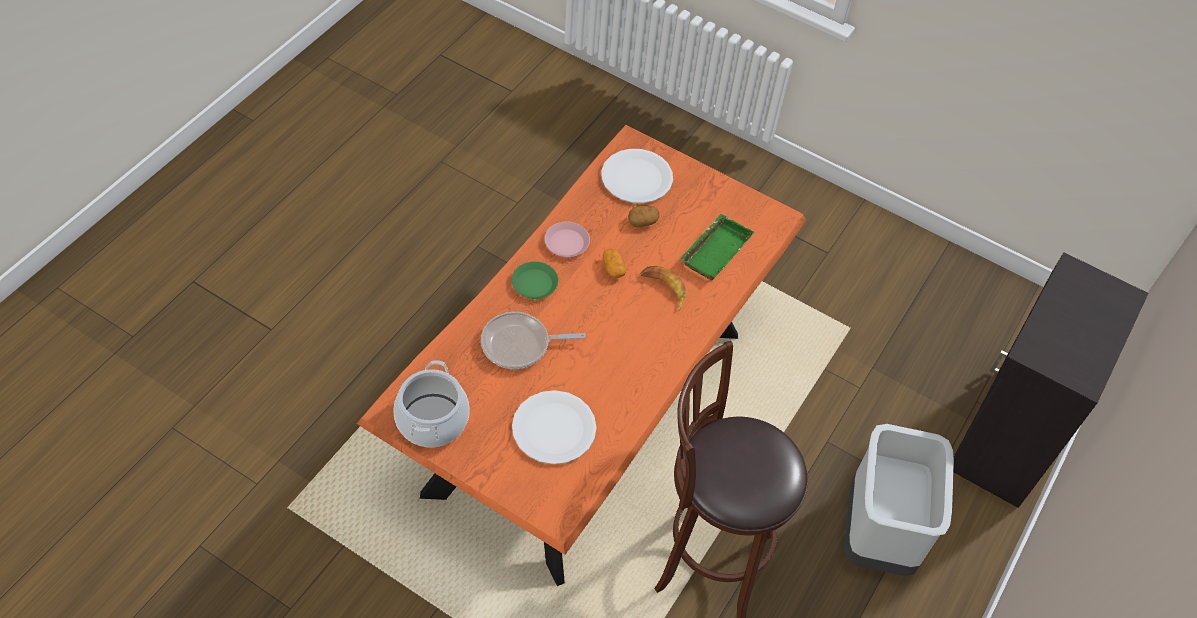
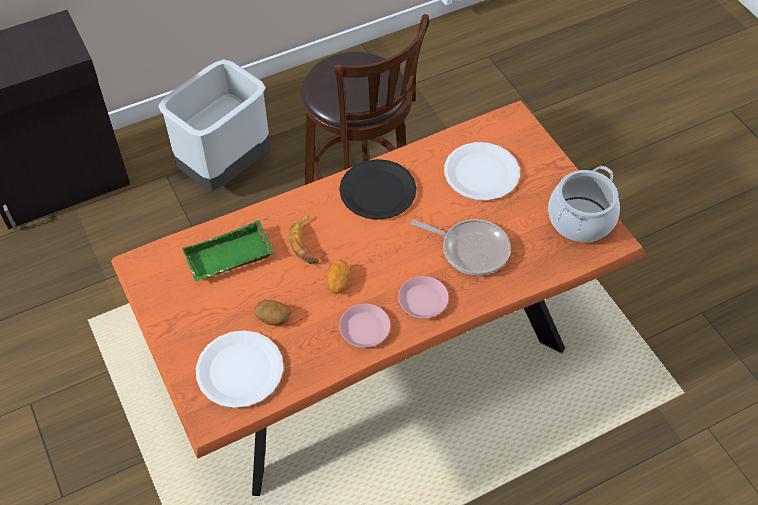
camera: 145 degrees left, 0 degrees up
(534, 283) = (423, 300): green plate -> pink plate
(638, 364) = (378, 191): none -> black plate

